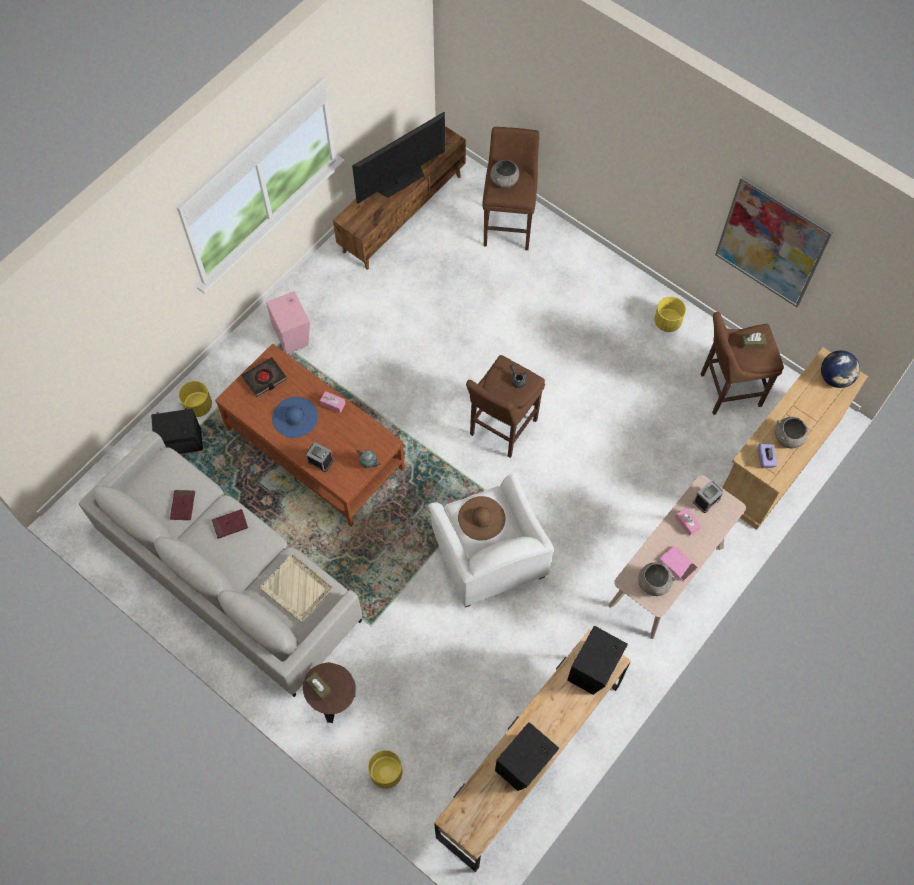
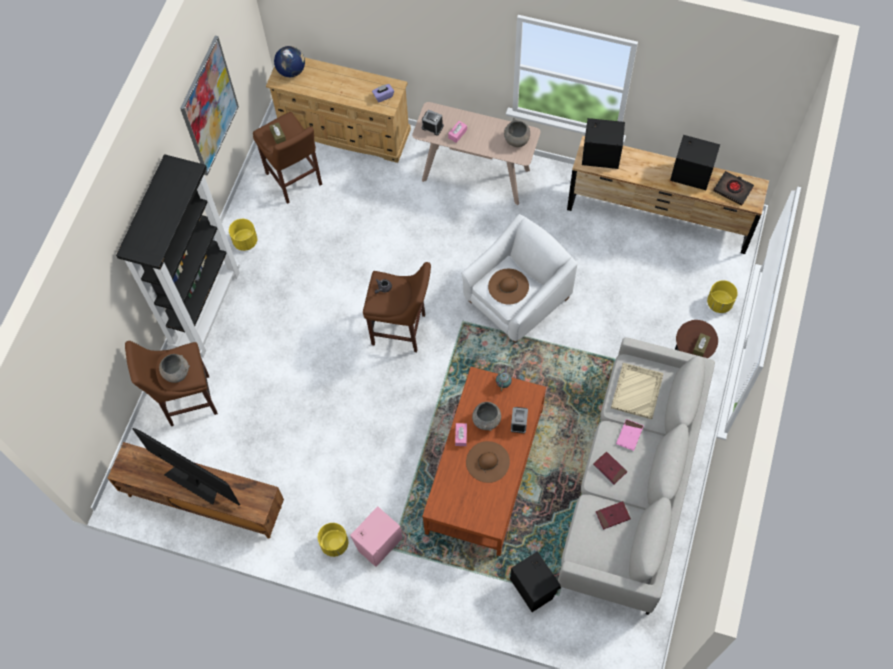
camera: 110 degrees left, 0 degrees up
(198, 406) = (488, 592): yellow planter -> yellow planter (334, 544)
(264, 378) = (461, 505): black book -> black book (733, 189)
(295, 417) = (487, 461): blue hat -> brown hat
(601, 267) = (205, 309): none -> black bookcase
(678, 564) = (493, 130): pink book -> pink book (629, 435)
(787, 439) = (359, 87): grey bowl -> grey bowl (486, 421)

